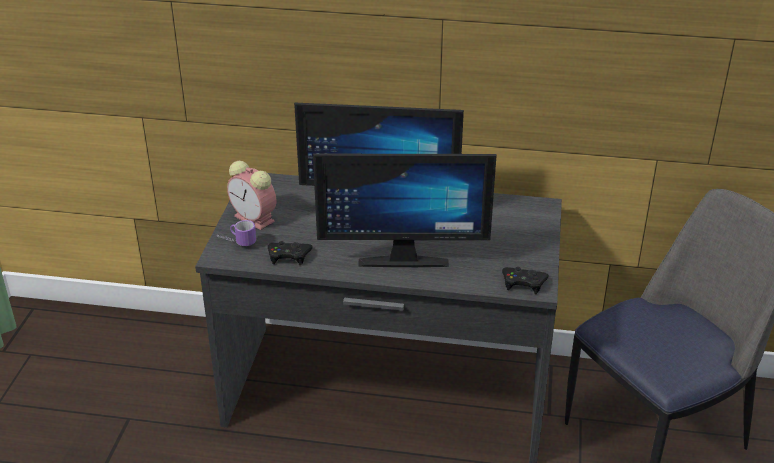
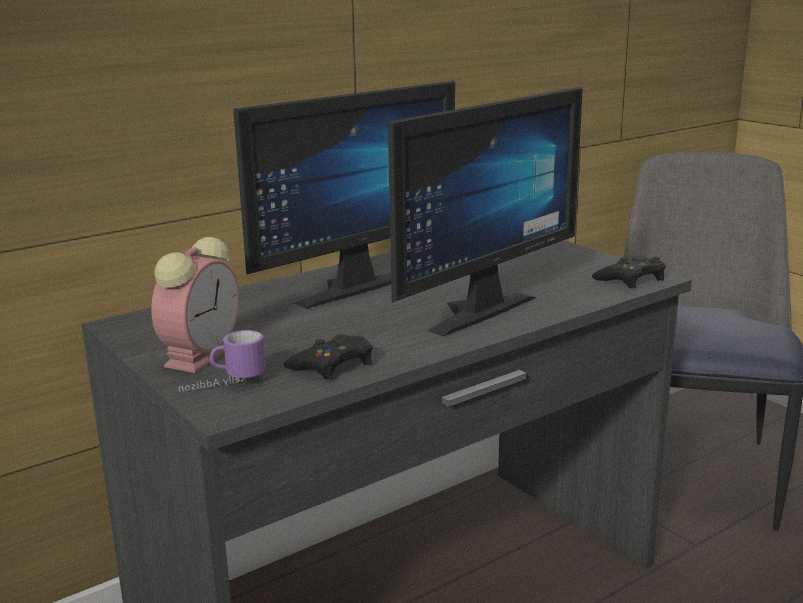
camera: 45 degrees left, 15 degrees down
(255, 219) = (202, 354): alarm clock -> alarm clock turned 60 degrees counterclockwise

